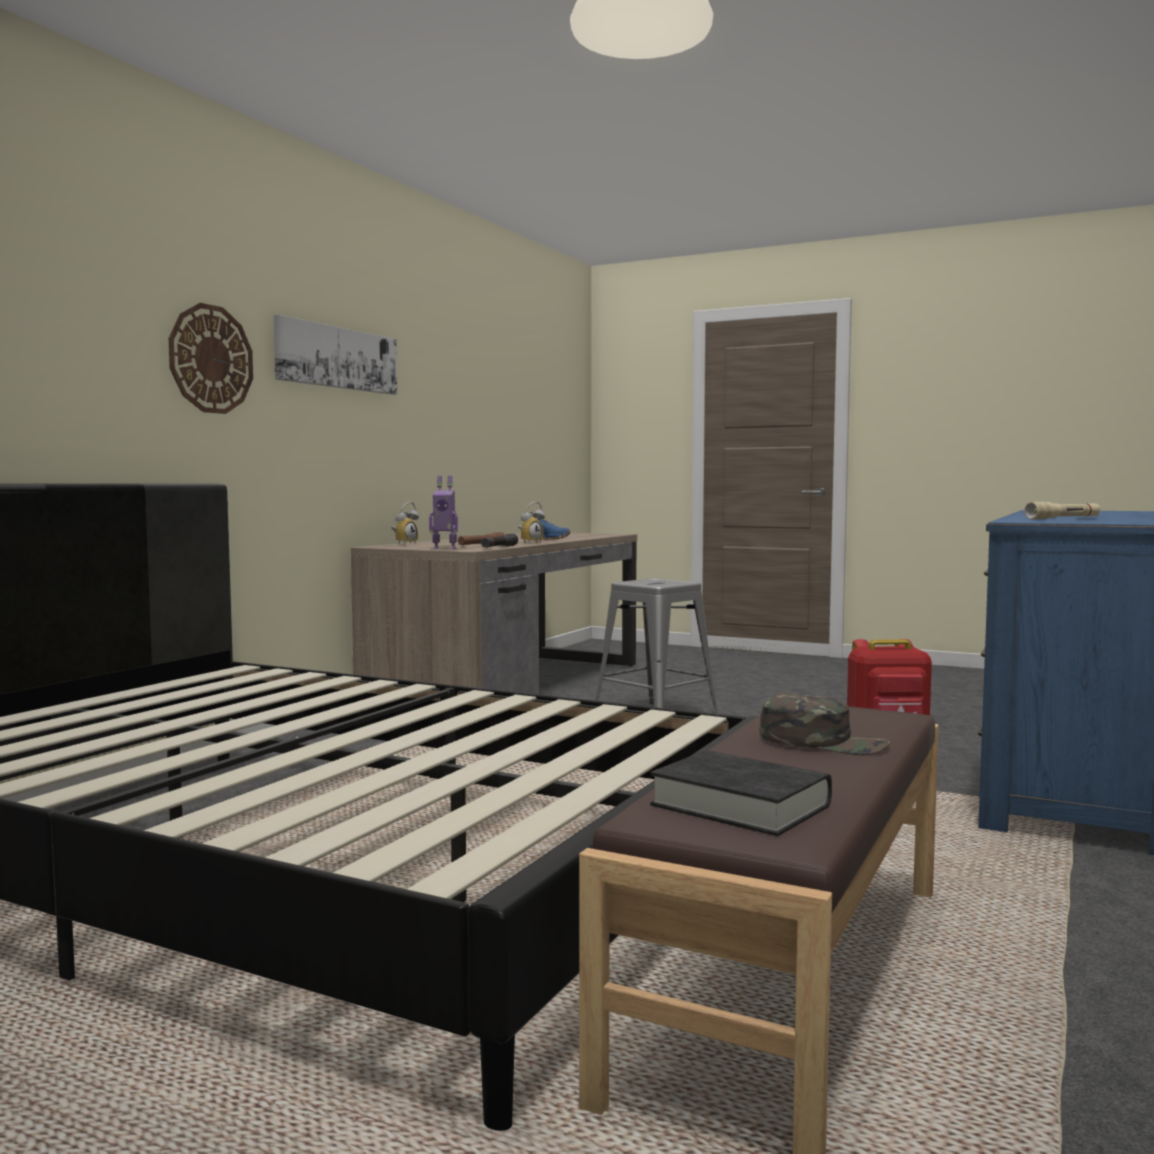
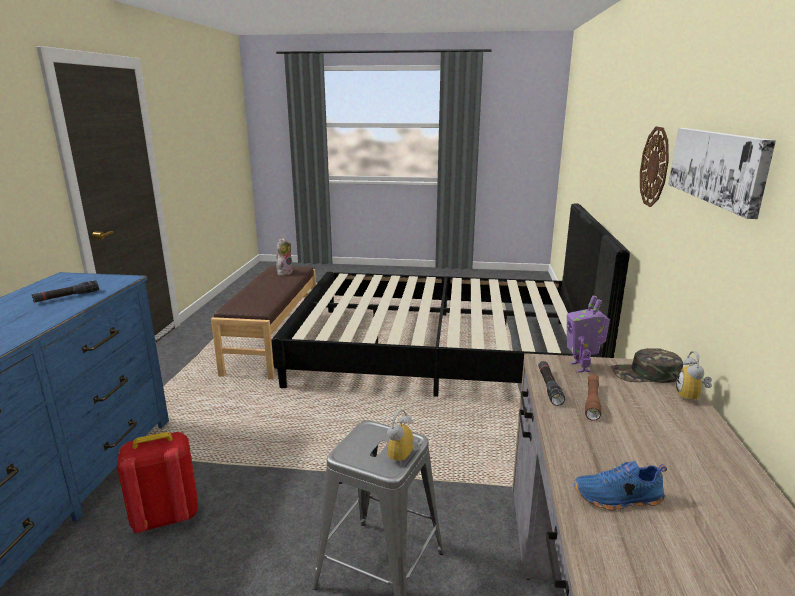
camera: 160 degrees right, 15 degrees up
(444, 548) = (581, 367): toy robot -> toy robot turned 75 degrees counterclockwise
(530, 543) = (574, 438): alarm clock -> alarm clock (404, 458)
(740, 805) = (284, 272): black book -> plush toy
(823, 742) = (259, 292): green cap -> green cap (645, 374)
(1063, 518) = (67, 297): beige flashlight -> black flashlight

